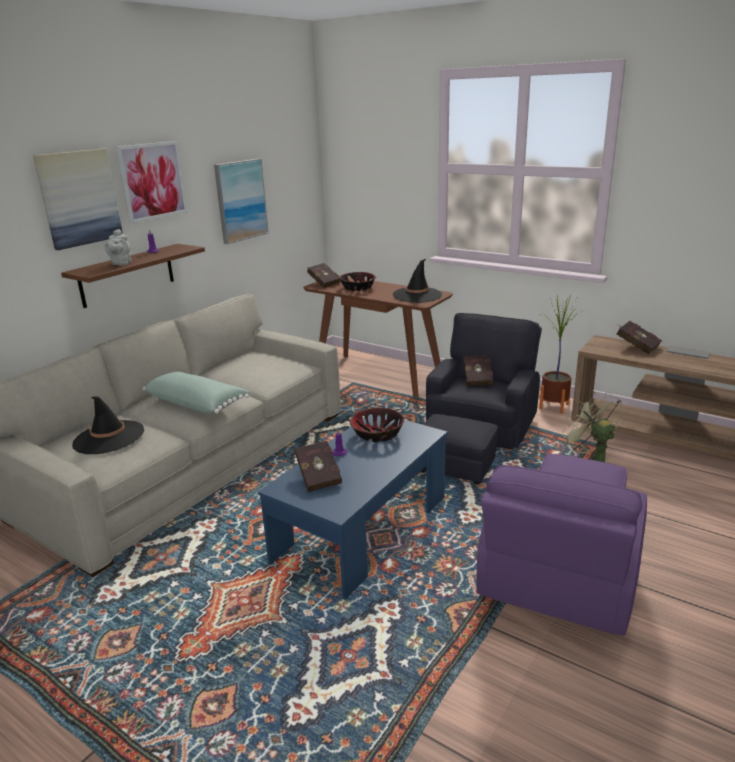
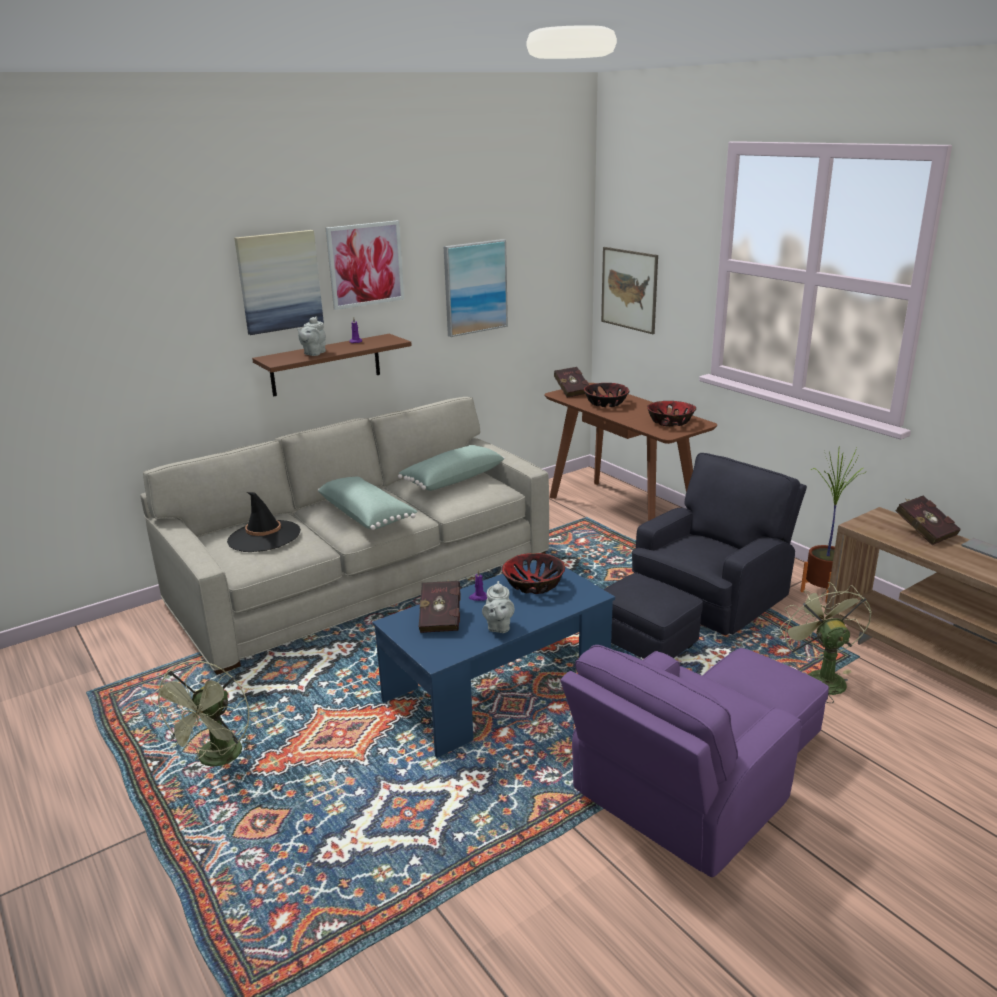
camera: 20 degrees right, 0 degrees up
(135, 658) = (217, 760): none -> green fan
(254, 363) = (452, 479): none -> green pillow
(358, 197) = (629, 289): none -> picture
(372, 473) = (498, 627): none -> grey teapot
(417, 295) = (670, 422): black hat -> bowl
(477, 379) = (705, 539): red book -> none

